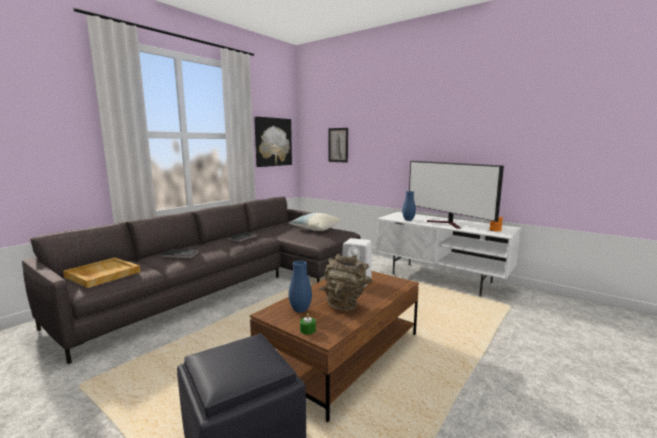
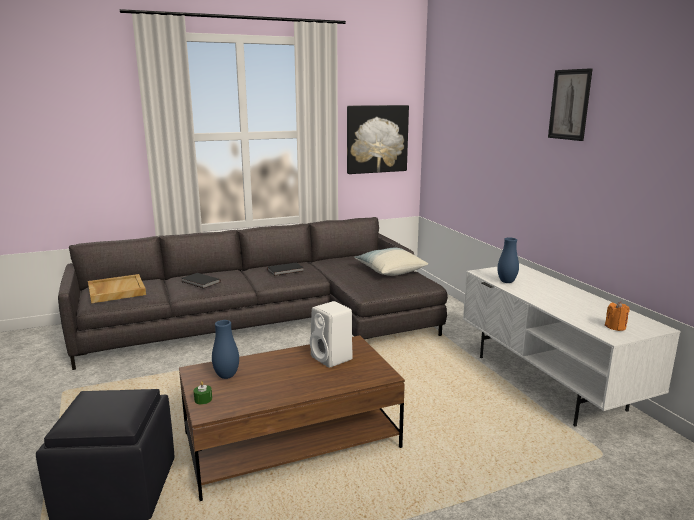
camera: 30 degrees right, 5 degrees up
(338, 145) = (462, 148): picture -> picture (569, 104)
(345, 305) = (277, 383): brown vase -> none
(447, 224) = (556, 300): television -> none

